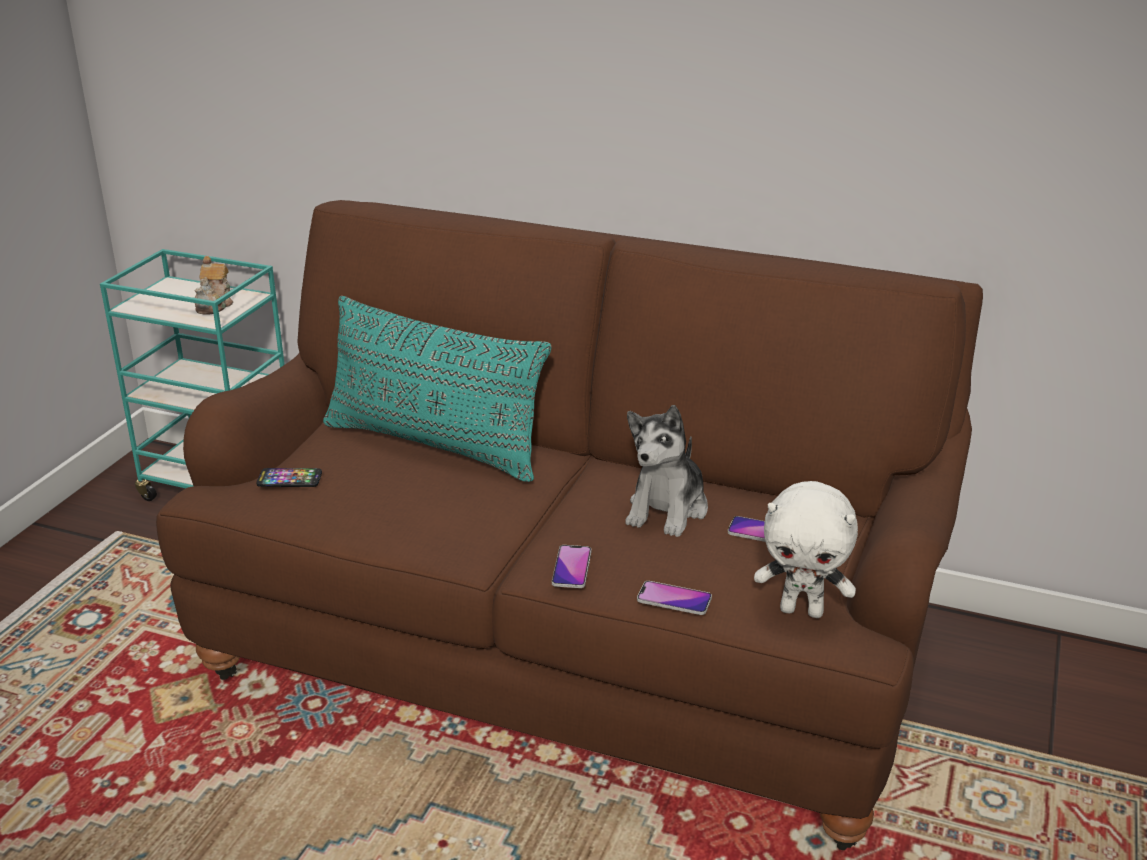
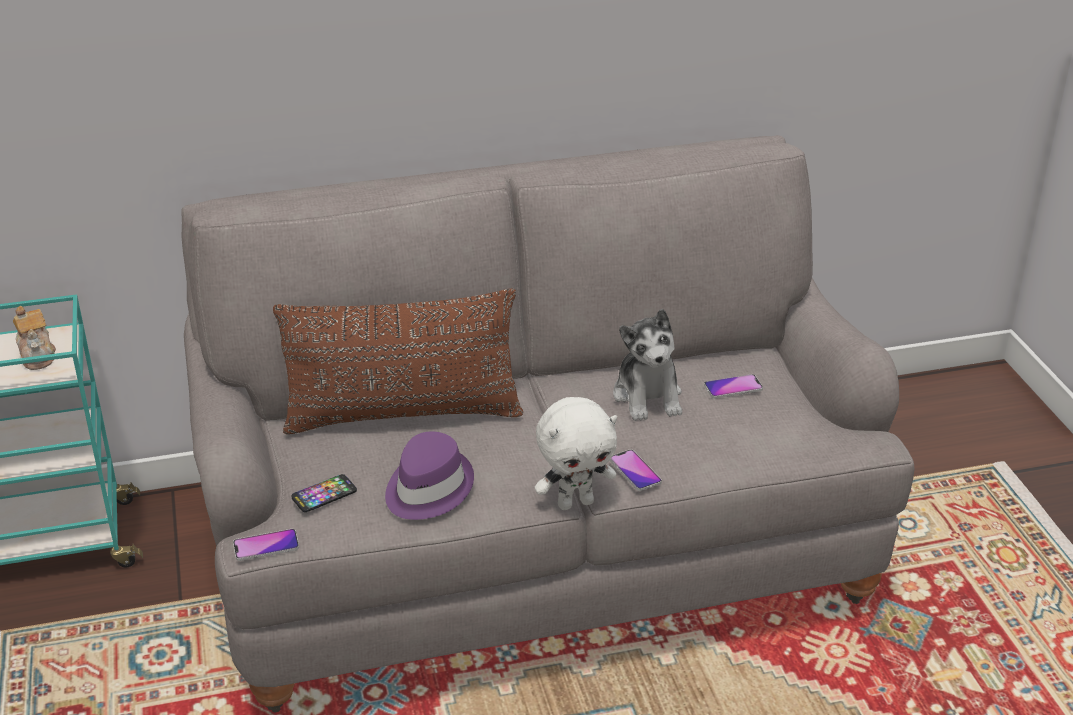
camera: 35 degrees left, 5 degrees up
(371, 507) = (427, 488): none -> purple hat
(434, 445) = (403, 415): turquoise pillow -> brown pillow
(574, 651) = (536, 550): brown sofa -> grey sofa
(674, 599) = (732, 463): phone -> phone (266, 546)
(802, 610) = (815, 435): white plush toy -> white plush toy (575, 502)

